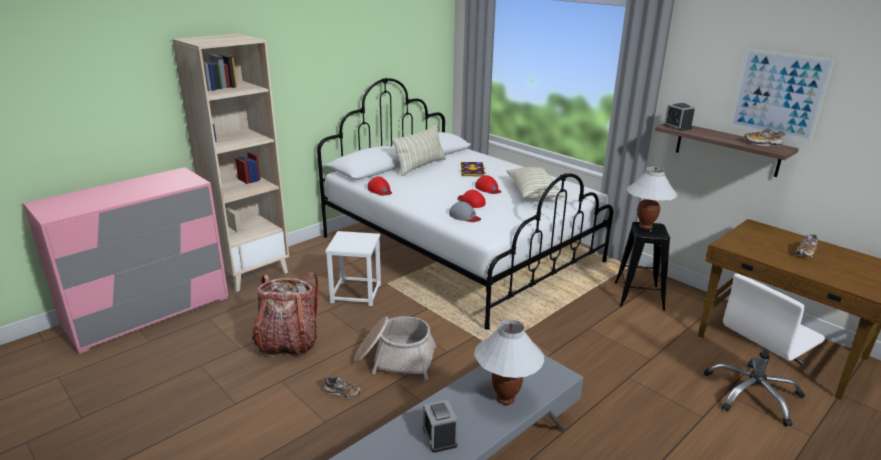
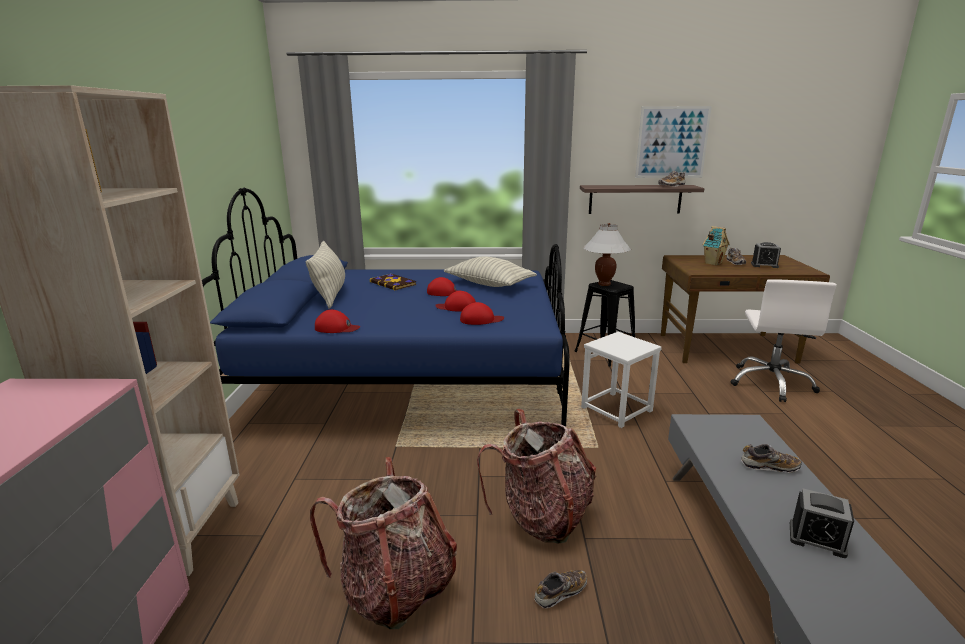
camera: 45 degrees left, 5 degrees down
(356, 293) = (378, 476): white stool -> white stool (617, 409)
(395, 359) = (542, 516): basket -> backpack
(460, 249) = (411, 379): white bed -> blue bed
(464, 216) = (481, 319): grey cap -> red cap
(505, 399) = (769, 466): white table lamp -> shoe
(677, 127) = (598, 186): alarm clock -> alarm clock (764, 265)
(775, 243) = (712, 263): none -> toy house

